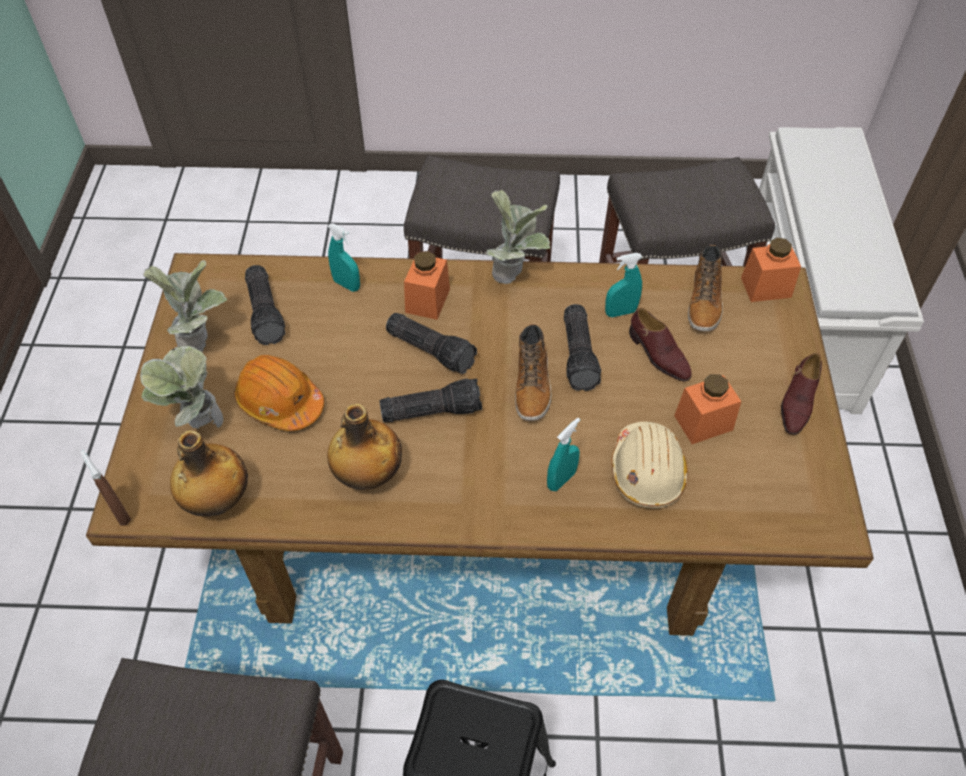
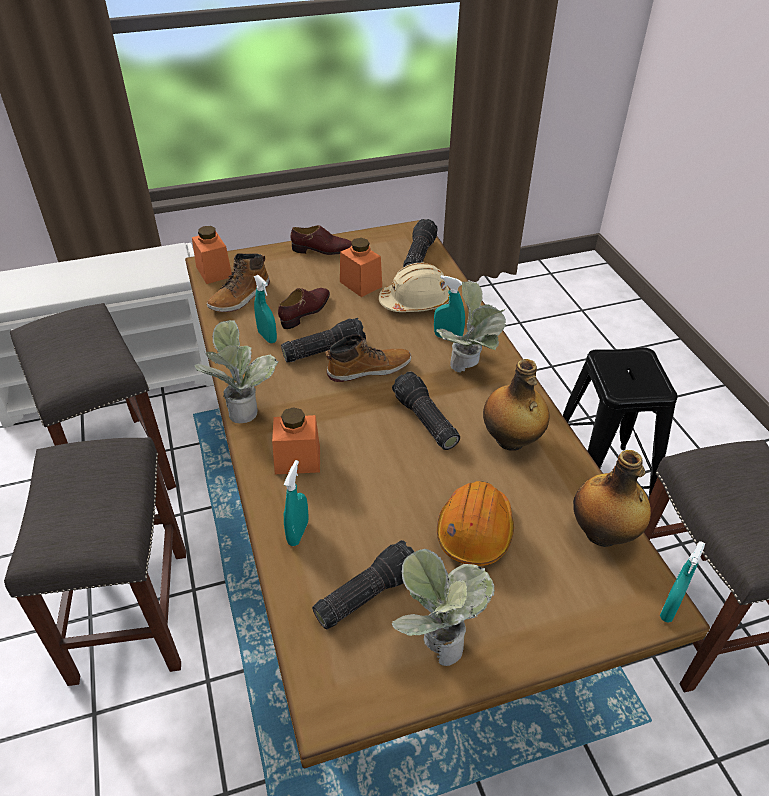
camera: 110 degrees left, 10 degrees down
(120, 512) = (669, 608): brown spray bottle -> turquoise spray bottle
(198, 424) = (539, 590): potted plant -> potted plant (469, 369)
(432, 349) = (357, 439): flashlight -> flashlight (417, 256)
(704, 302) = (240, 297): boot -> boot turned 135 degrees clockwise

